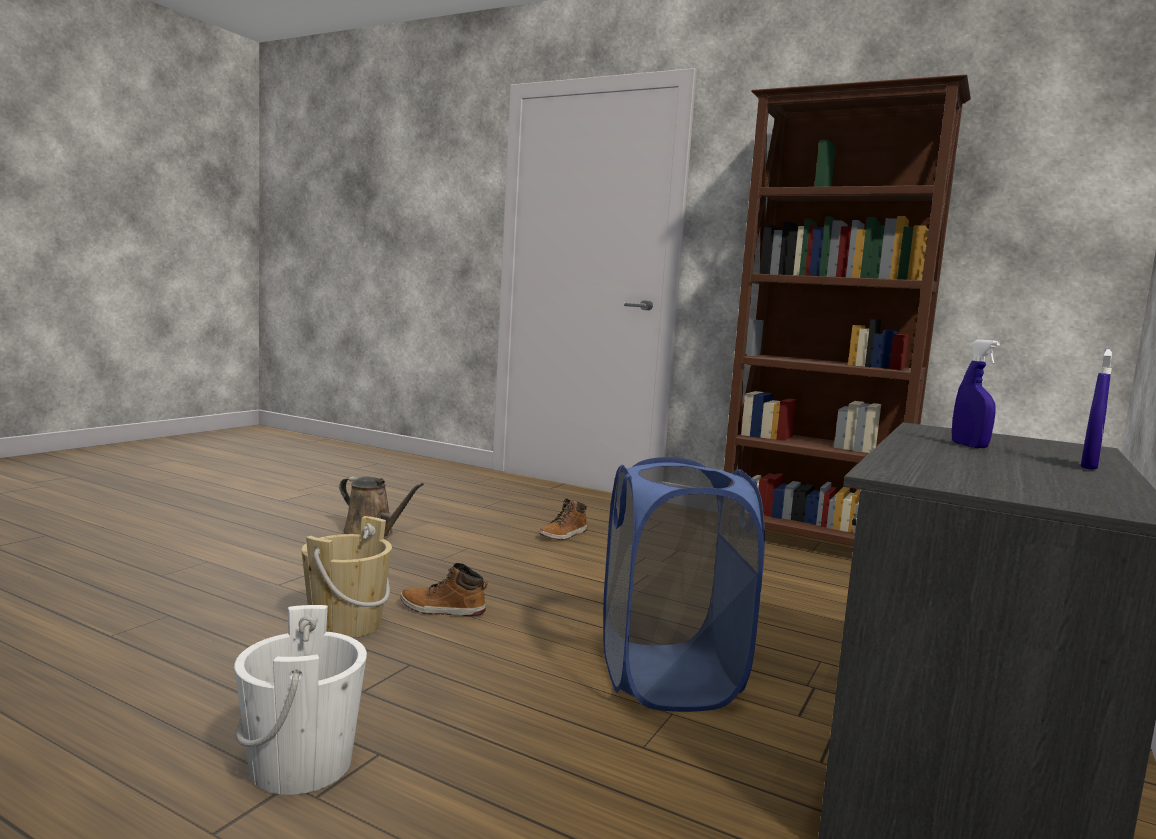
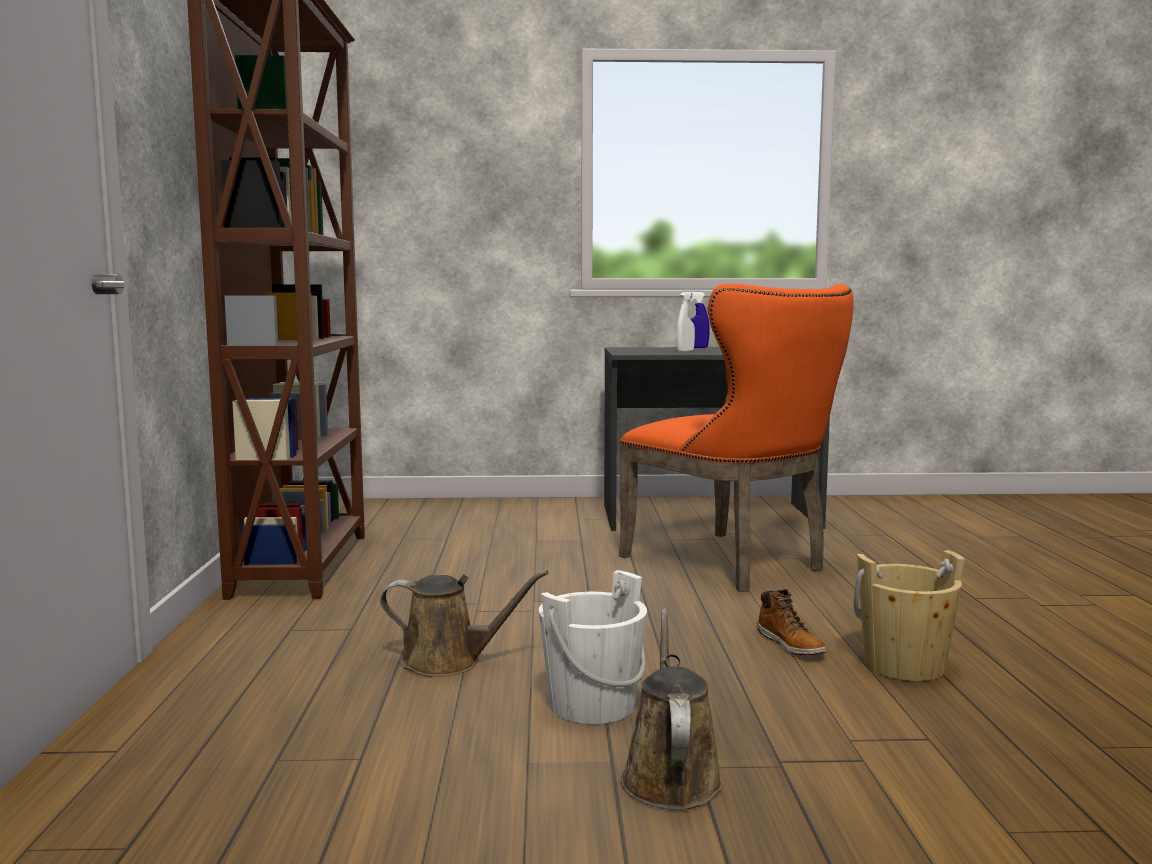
camera: 120 degrees left, 0 degrees up
(301, 765) = (1029, 608): white bucket -> white bucket (592, 705)
(564, 535) = (449, 662): boot -> brown watering can
(668, 677) = (734, 564): blue laundry basket -> orange chair
(969, 445) = (685, 351): blue spray bottle -> white spray bottle

